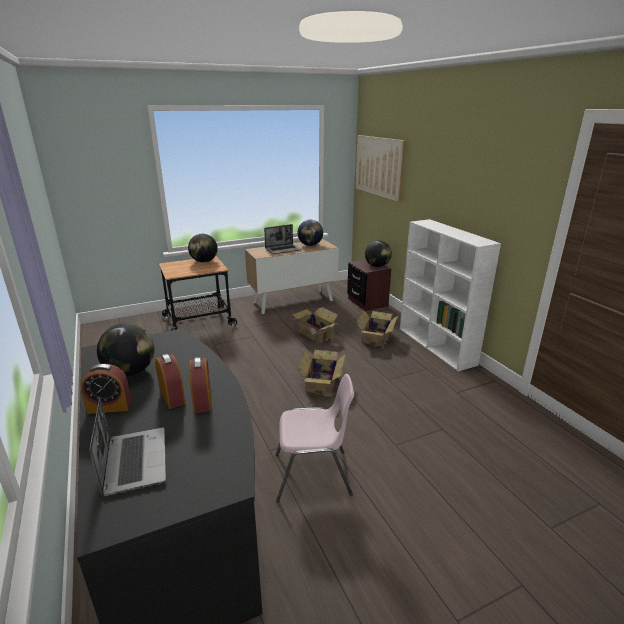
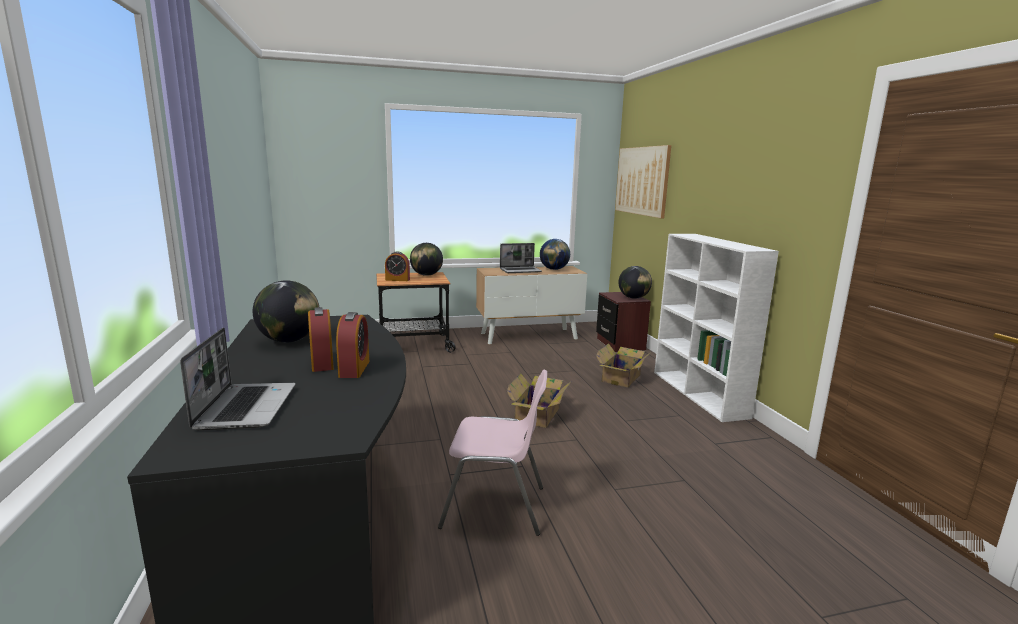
camera: 10 degrees right, 10 degrees down
(109, 407) = (248, 364): alarm clock -> alarm clock (397, 280)
(315, 334) = (545, 368): cardboard box -> none

